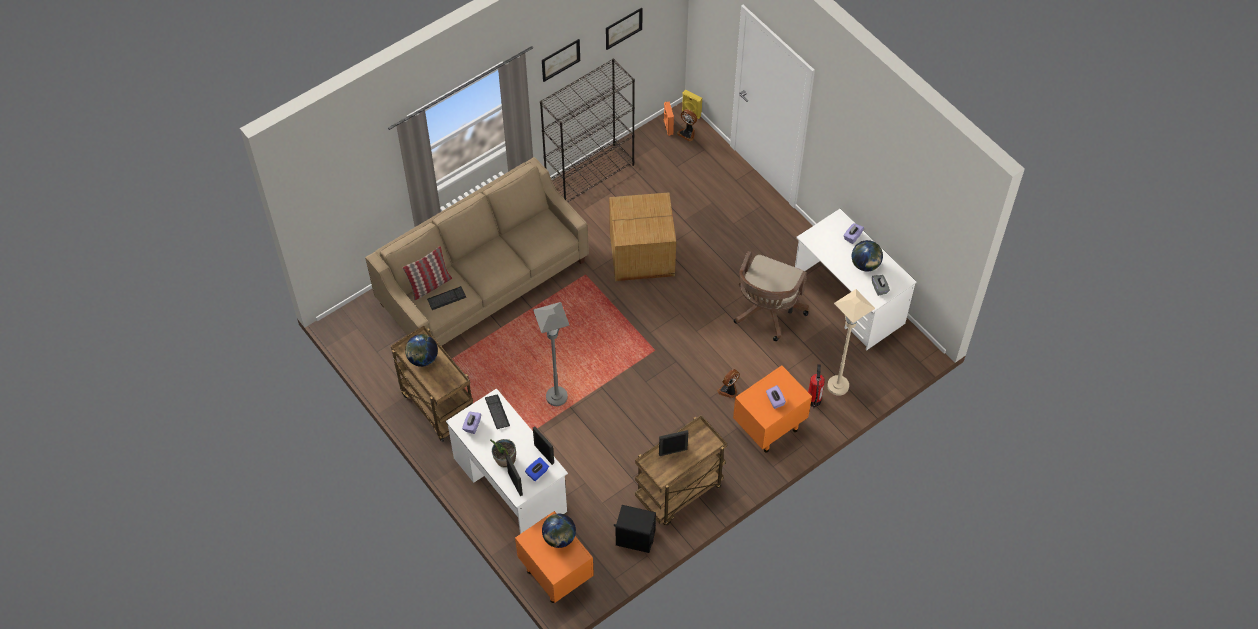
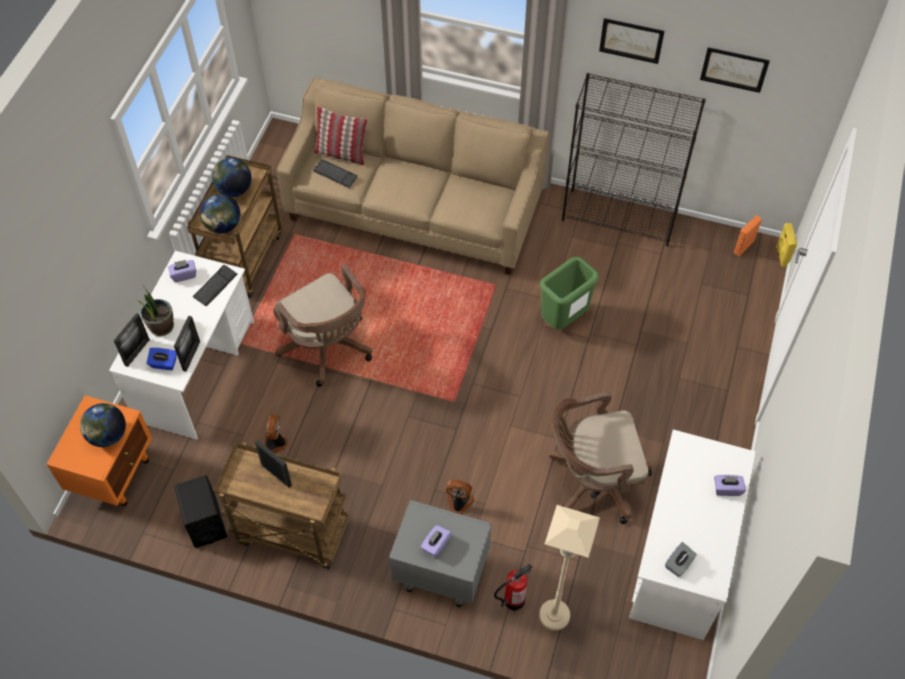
camera: 55 degrees right, 0 degrees up
(556, 397) = (328, 349): grey floor lamp -> brown office chair
(643, 255) = (564, 319): cardboard box -> green trash can
(687, 133) = (753, 267): fan -> fan (276, 443)
(768, 428) = (440, 574): orange nightstand -> grey nightstand
(865, 265) = (699, 527): globe -> globe (223, 226)

